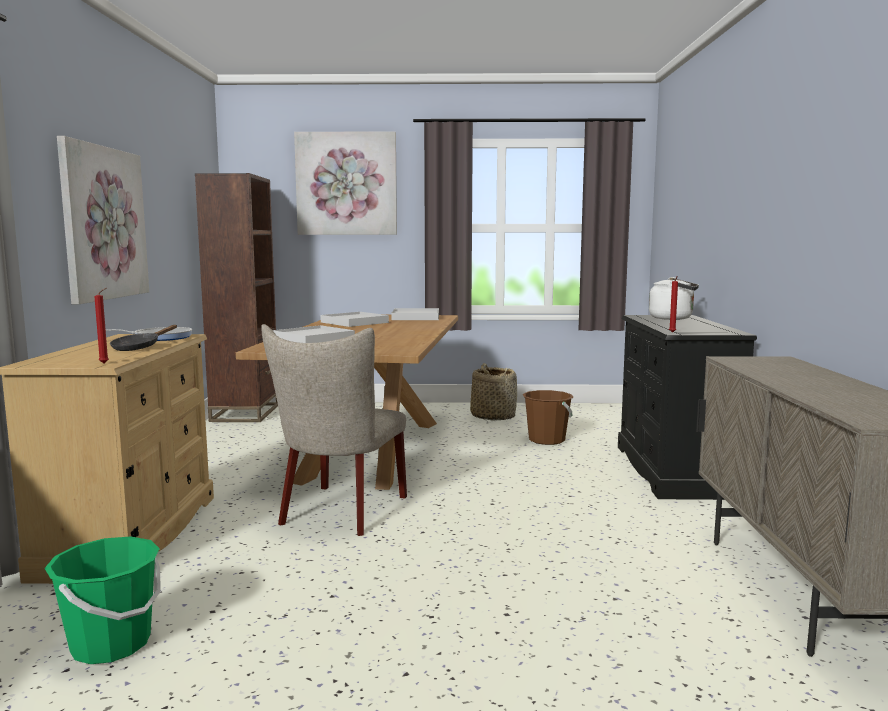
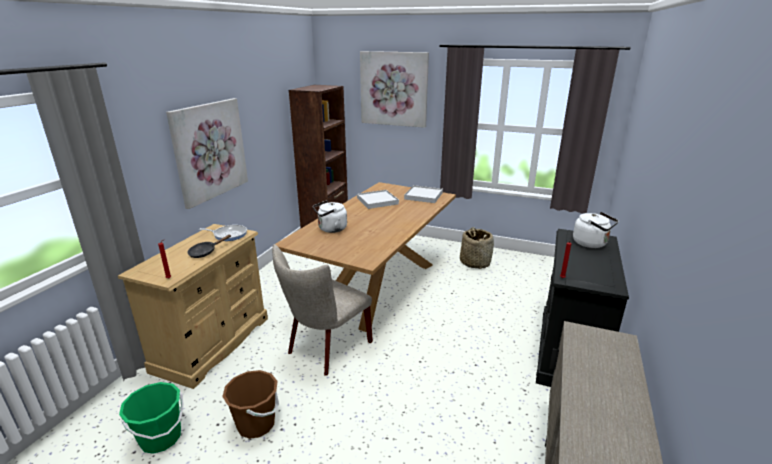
camera: 20 degrees right, 15 degrees up
(313, 339) = (331, 229): white tray -> white kettle
(546, 440) = (496, 297): brown bucket -> brown bucket (256, 424)

